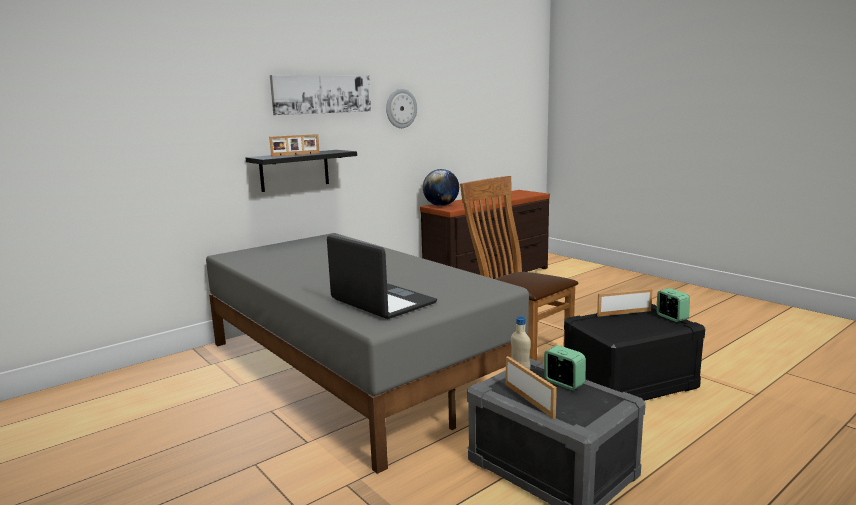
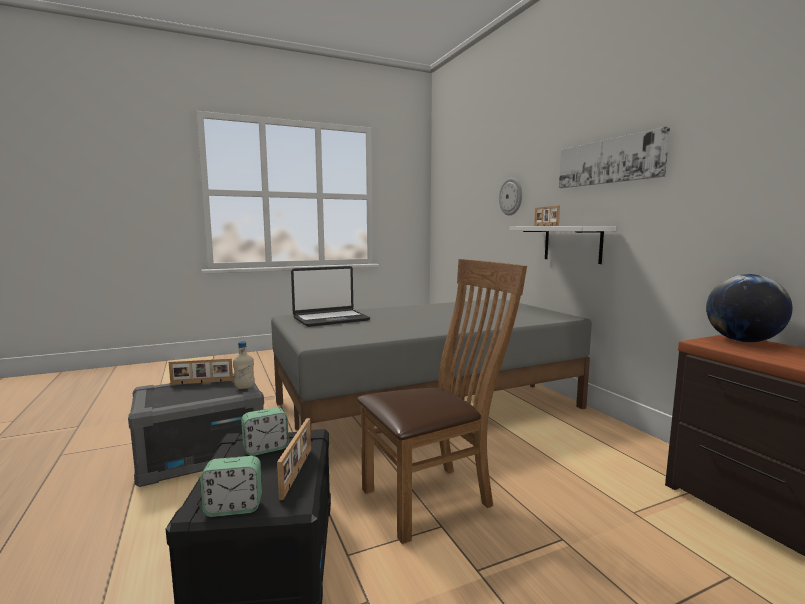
camera: 105 degrees right, 5 degrees down
(294, 170) = (572, 243): black shelf -> white shelf
(401, 108) = (725, 167): wall clock -> wall clock (511, 196)
(563, 383) = (202, 396): alarm clock -> alarm clock (266, 448)

